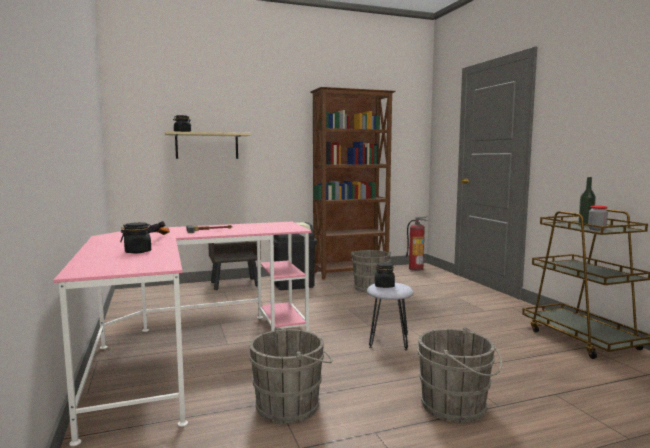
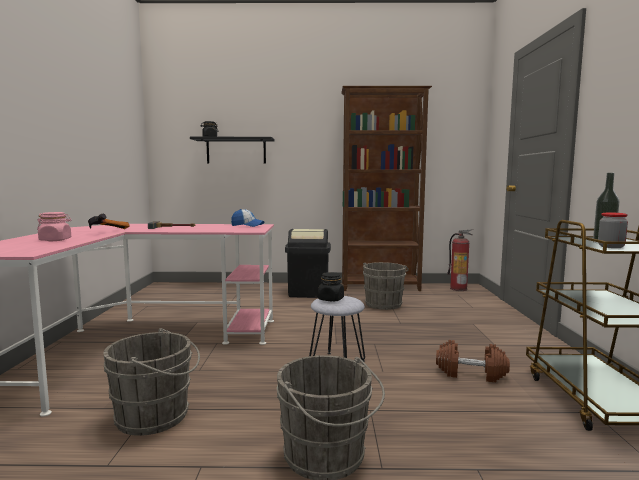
camera: 20 degrees right, 0 degrees up
(138, 251) = (55, 240): black jar -> pink jar
(207, 146) = (236, 151): beige shelf -> black shelf
(235, 284) = (256, 287): brown nightstand -> none
(274, 224) = (247, 225): none -> cap
(491, 334) = (471, 373): none -> brown dumbbell

